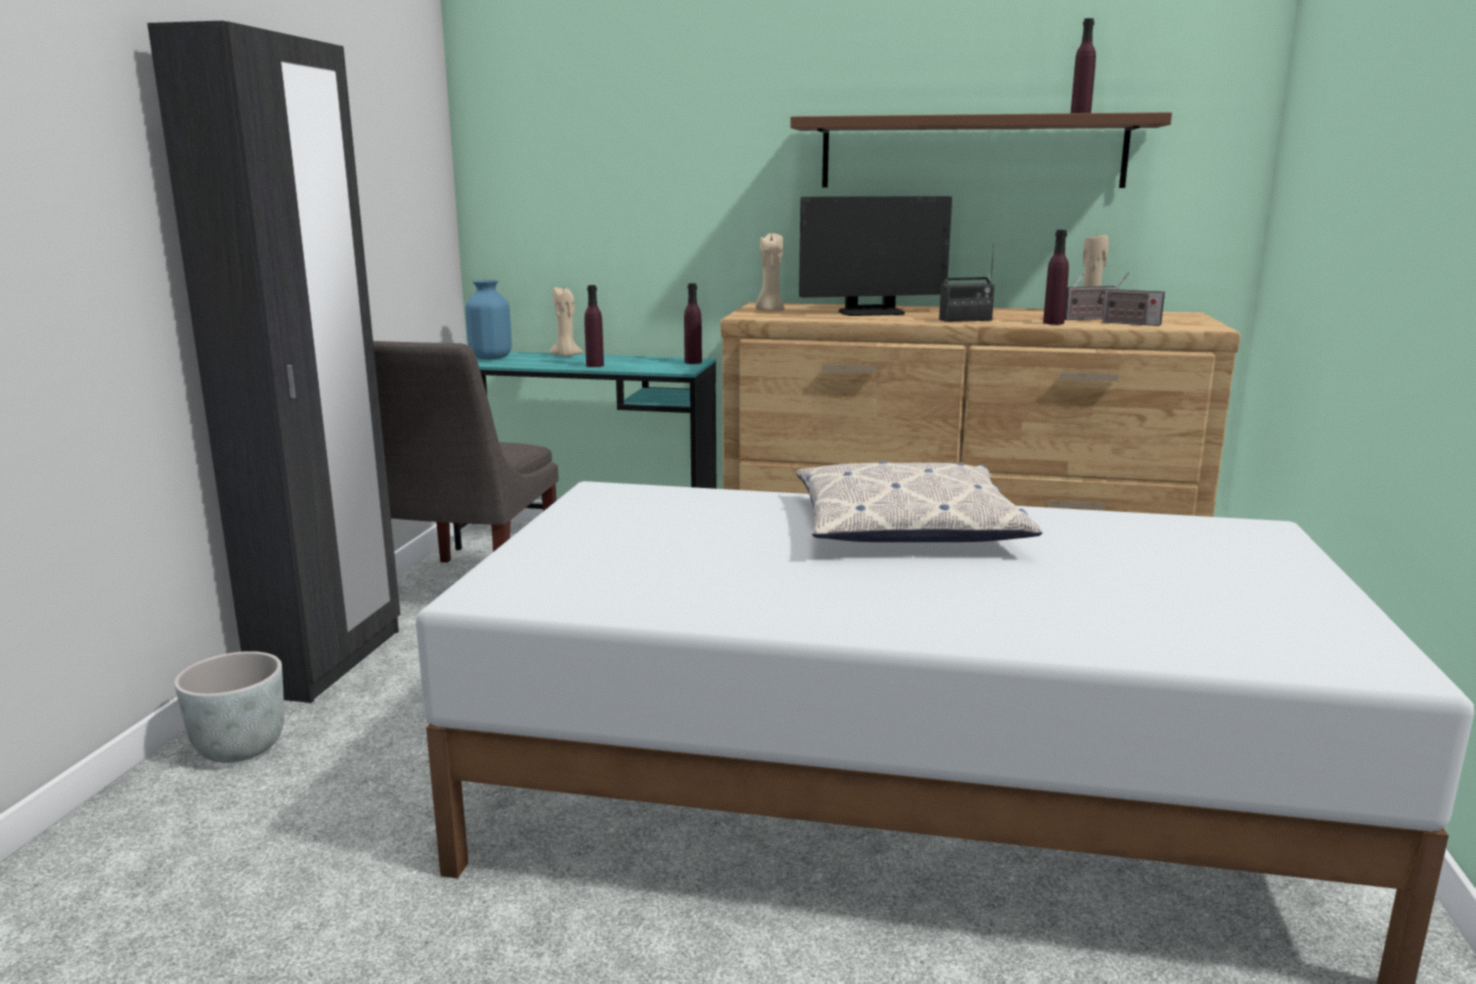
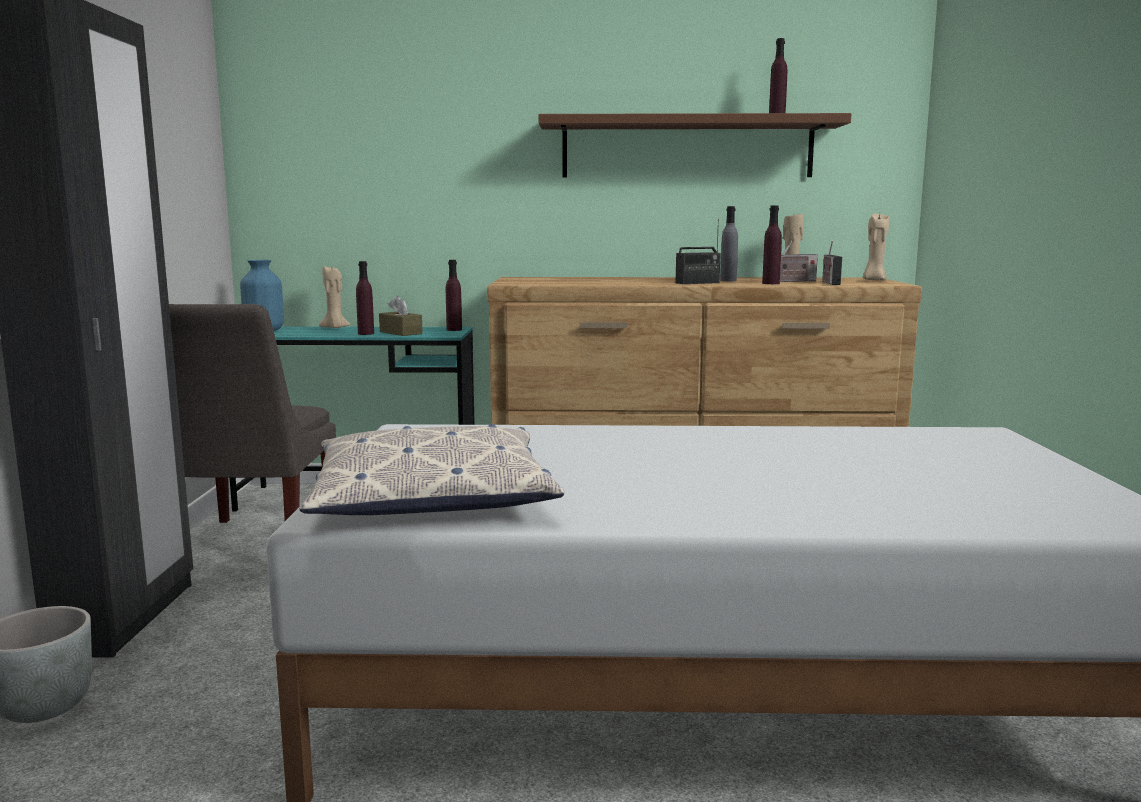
camera: 10 degrees left, 5 degrees down
(632, 365) = (401, 333): none -> brown tissue box
(769, 310) = (525, 280): beige candle -> beige candle (874, 280)
(871, 313) = (614, 280): monitor -> none
(907, 526) = (698, 444): pillow -> pillow (432, 496)
(1007, 316) = (728, 280): none -> grey bottle
(1128, 323) = (829, 283): radio -> radio turned 75 degrees clockwise

